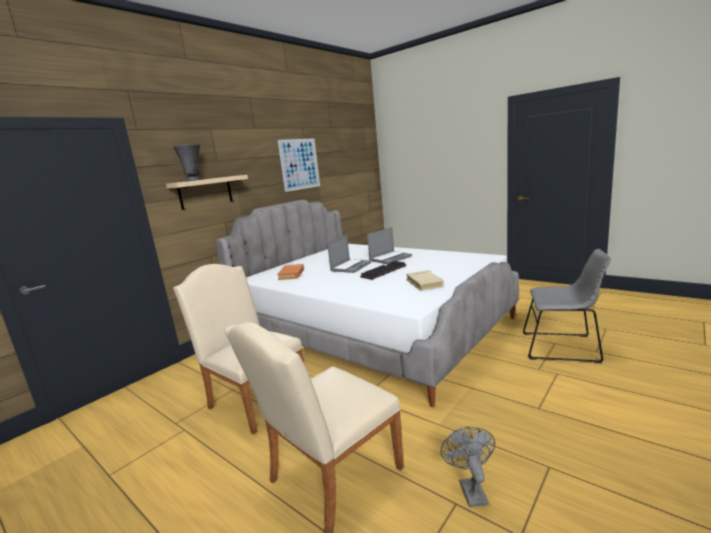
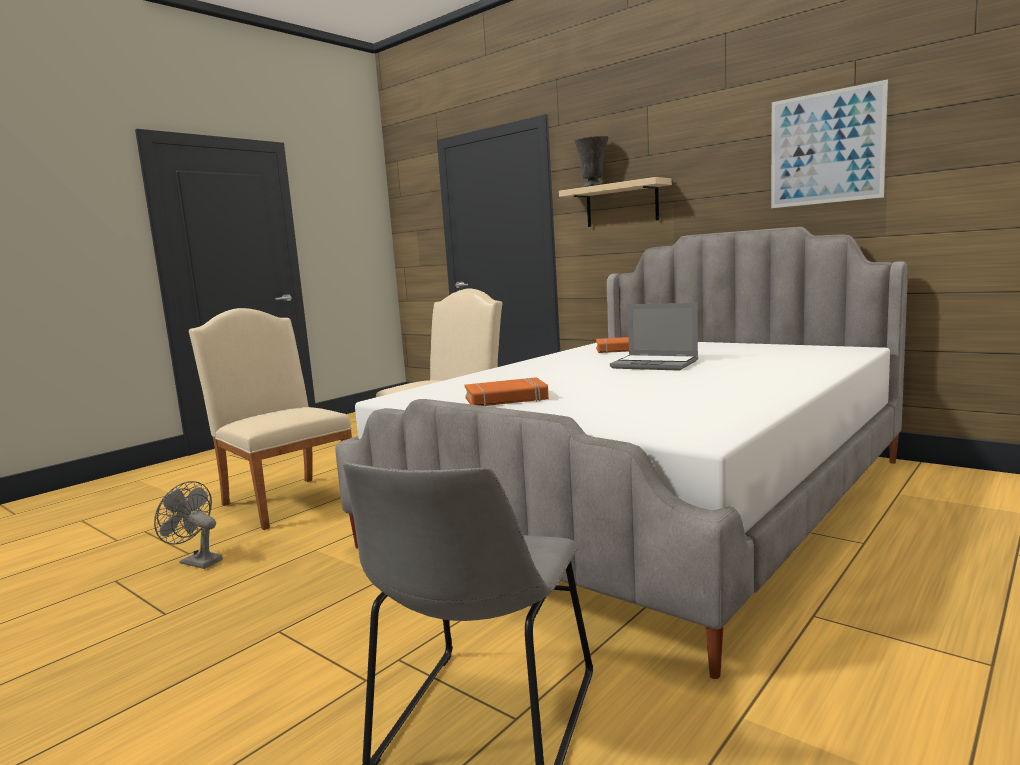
camera: 90 degrees right, 5 degrees down
(383, 271) = (611, 379): keyboard -> none
(390, 258) = (715, 377): laptop -> none
(424, 283) = (506, 399): beige book -> orange book
(470, 488) = (196, 561): grey fan -> grey fan turned 150 degrees counterclockwise

